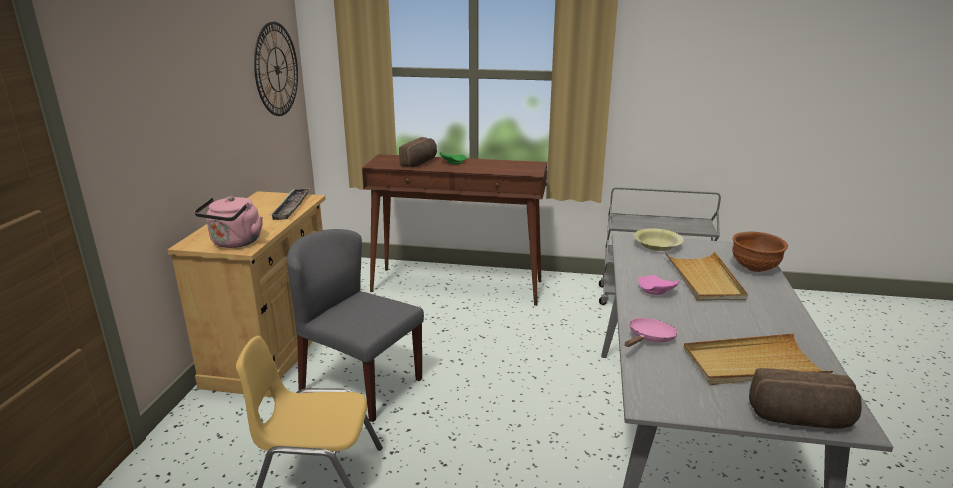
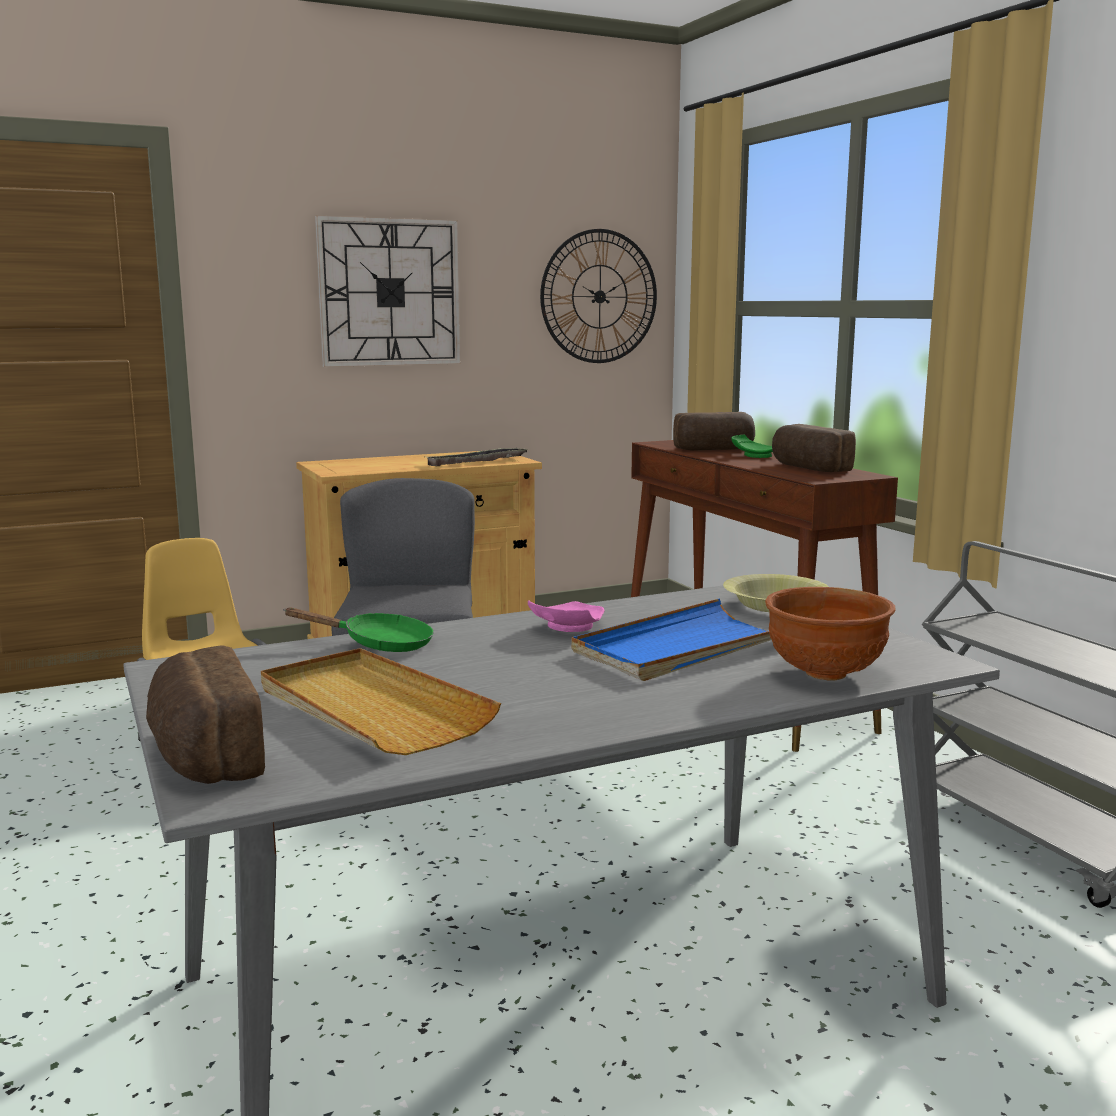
camera: 55 degrees right, 10 degrees down
(188, 93) = (389, 292): none -> wall clock
(235, 243) = (343, 469): pink kettle -> none
(503, 165) = (808, 468): none -> bread
(649, 338) = (379, 644): pink frying pan -> green frying pan
(704, 279) = (684, 647): beige tray -> blue tray

